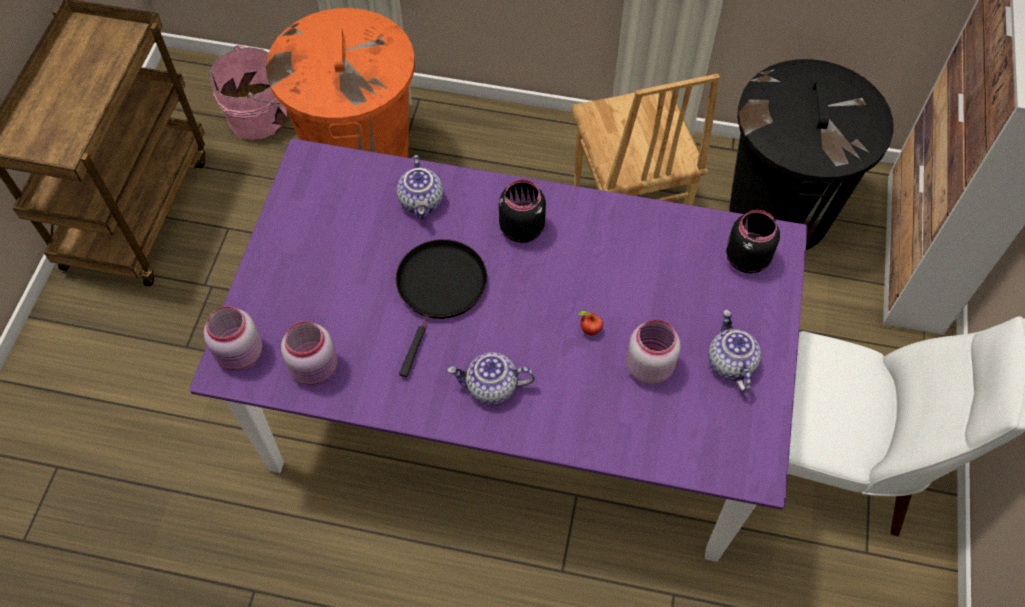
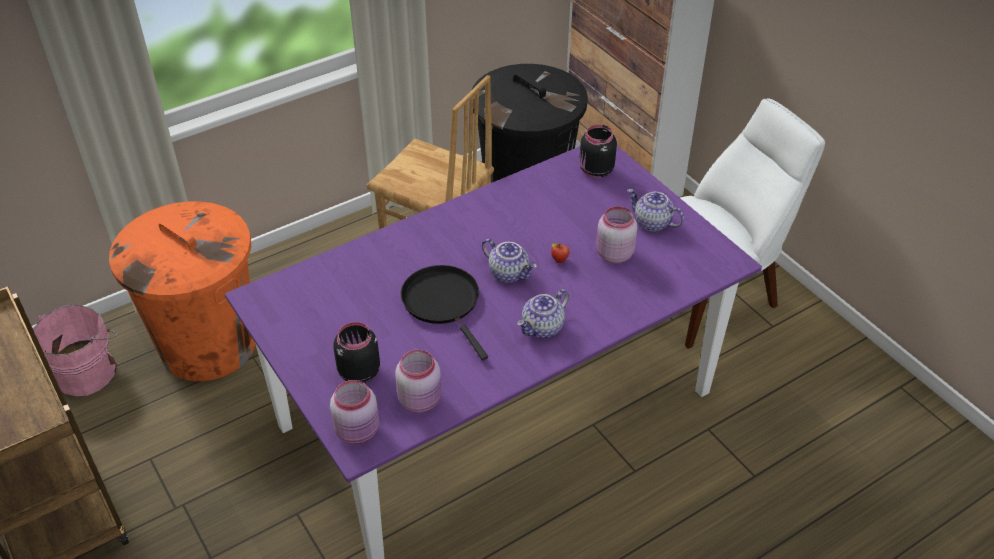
camera: 45 degrees left, 15 degrees down
(422, 202) = (369, 267): teapot -> teapot (509, 273)
(521, 228) = (451, 239): black jar -> black jar (358, 372)

